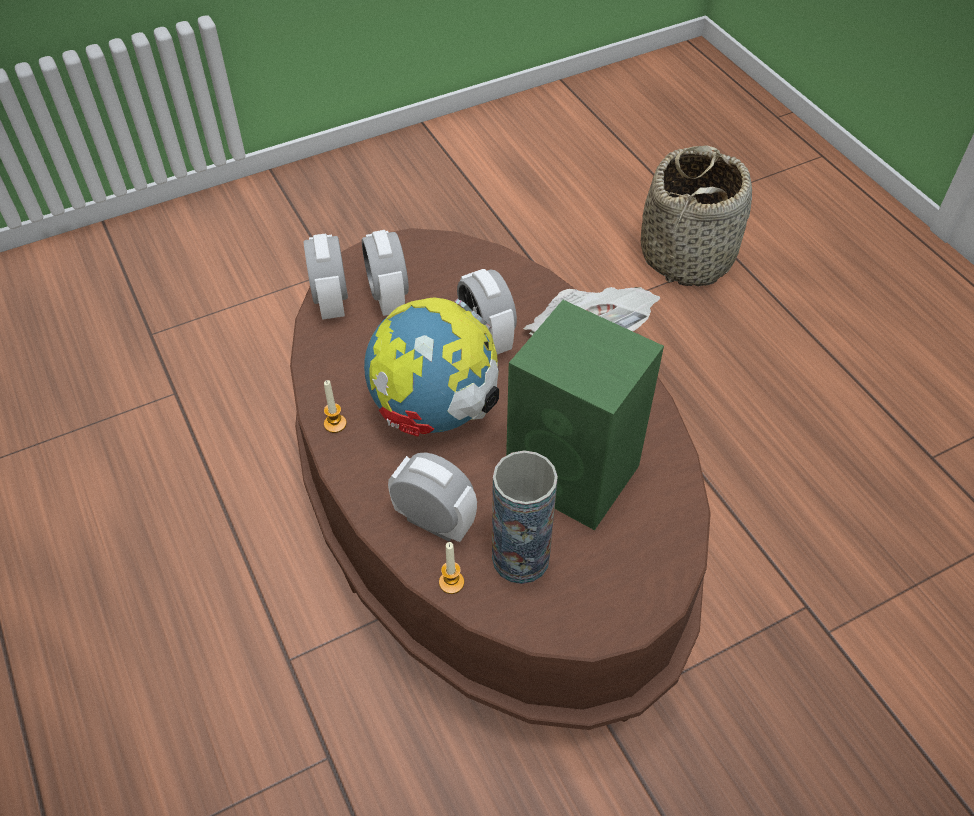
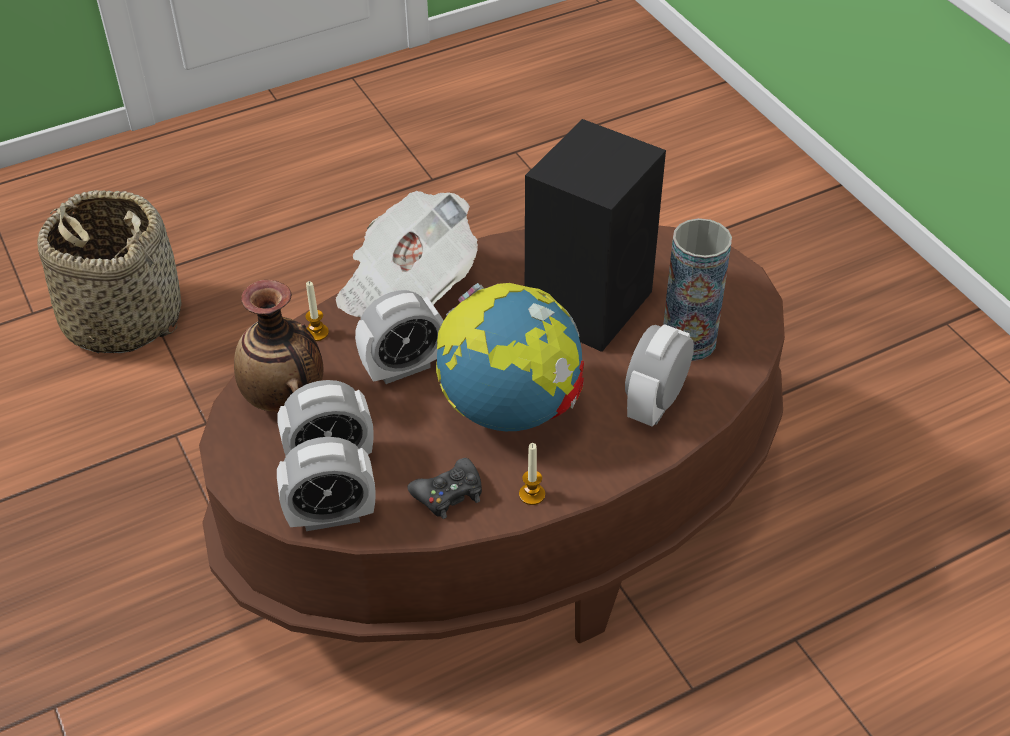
camera: 90 degrees left, 5 degrees down
(343, 370) = (449, 494): none -> black game controller
(451, 582) = (722, 389): candle -> candle (316, 333)
(455, 268) = (285, 397): none -> vase
(575, 475) = (590, 302): green speaker -> black speaker

